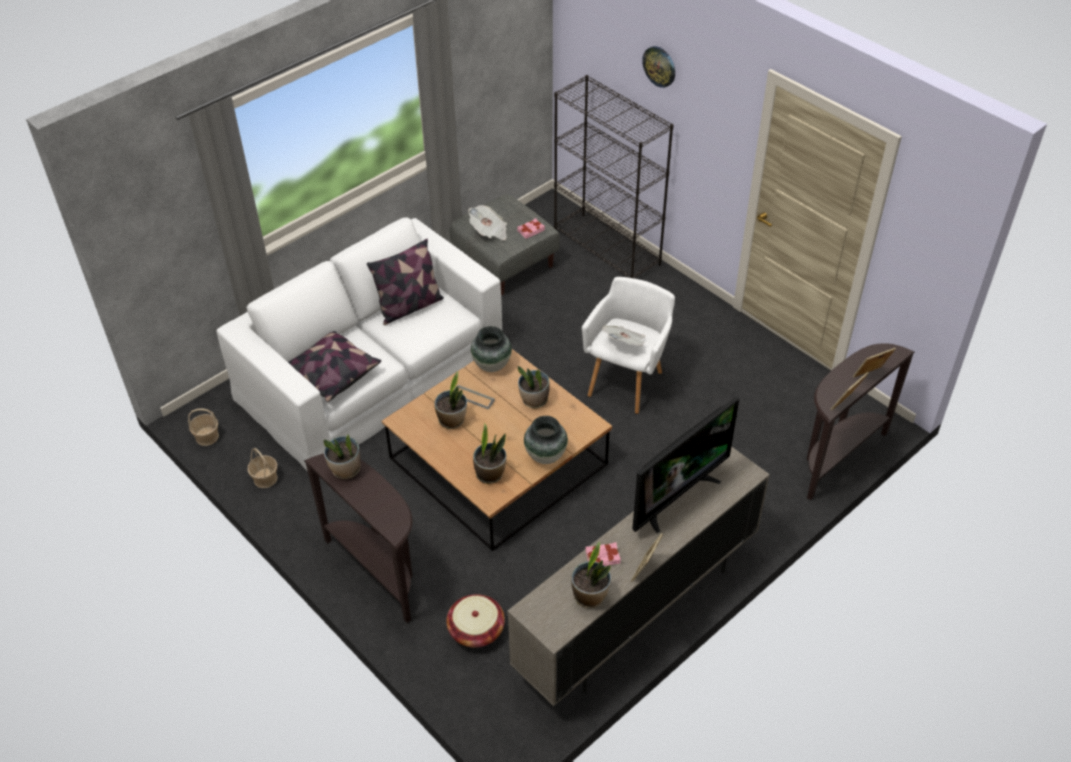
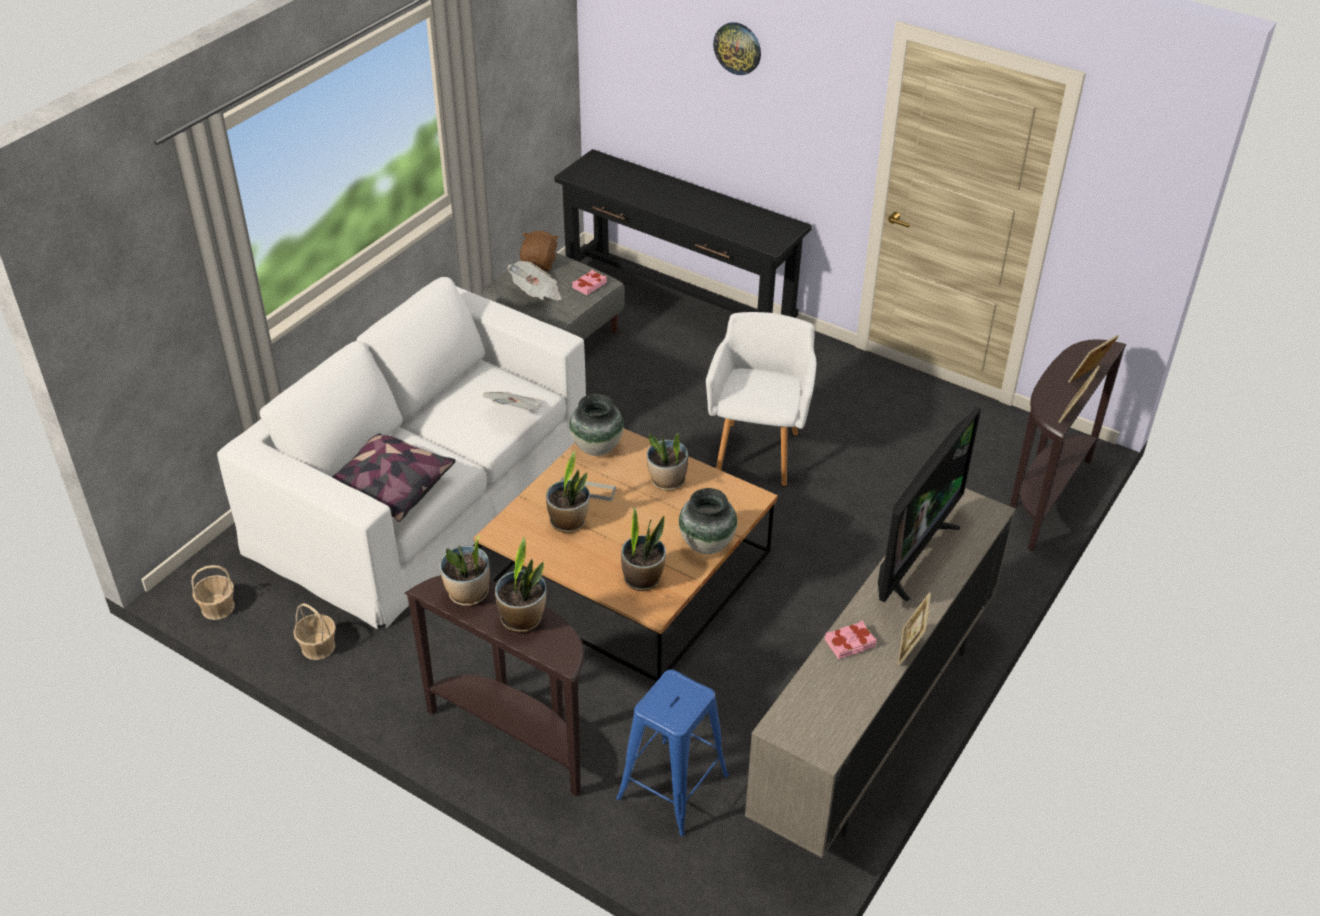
camera: 15 degrees left, 5 degrees down
(409, 307) = (466, 393): pillow -> none
(476, 630) = (673, 786): basket -> blue stool
(499, 207) = (539, 263): none -> brown plush toy
(590, 596) = (853, 694): potted plant -> potted plant (522, 618)
(607, 248) = (678, 302): black bookcase -> black console table
(625, 343) = (760, 395): newspaper -> newspaper (516, 412)

